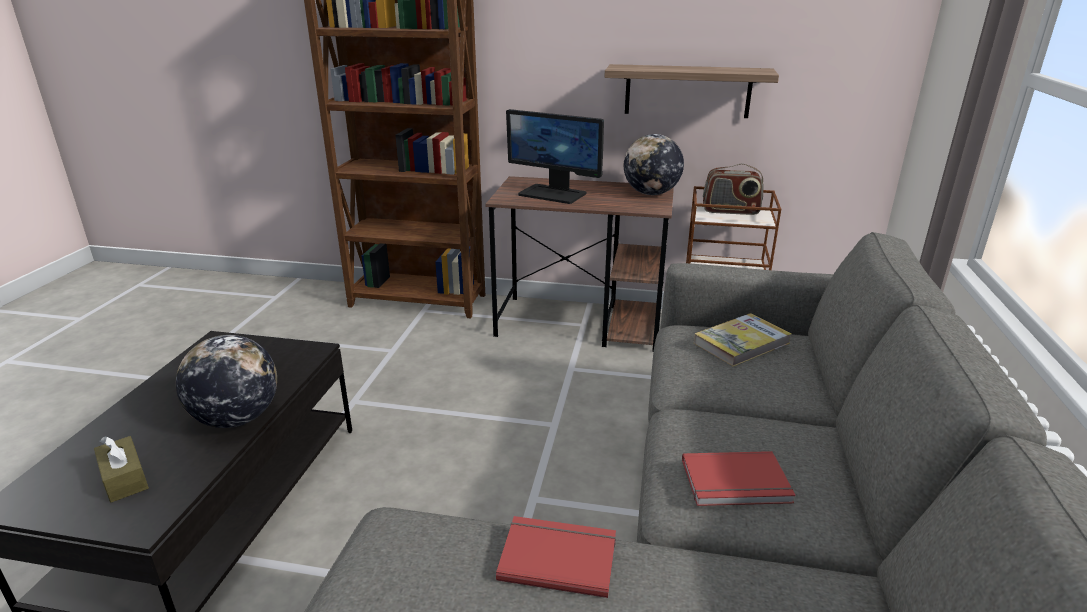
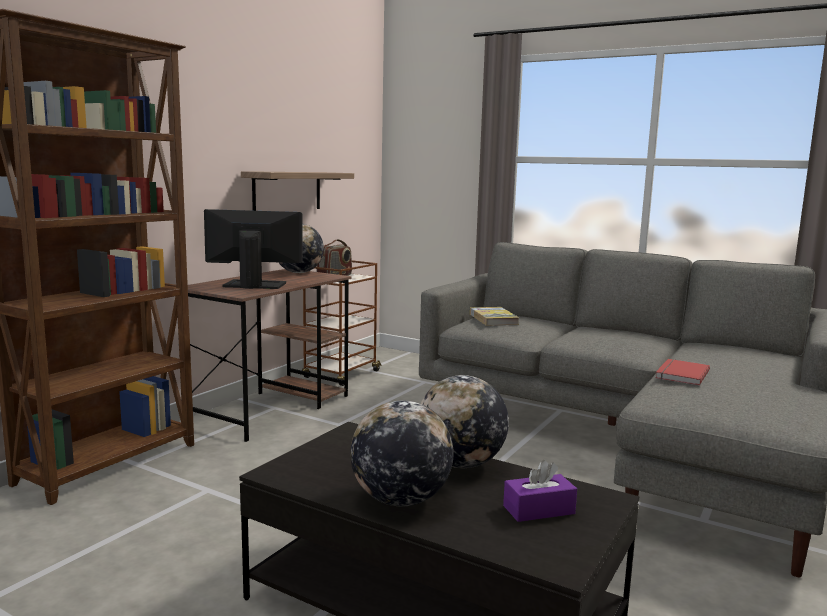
camera: 70 degrees left, 15 degrees down
(124, 478) = (539, 510): brown tissue box -> purple tissue box
(157, 403) = (400, 500): none -> globe
(553, 194) = (254, 285): monitor -> monitor turned 135 degrees counterclockwise
(737, 483) = (627, 342): red book -> none

